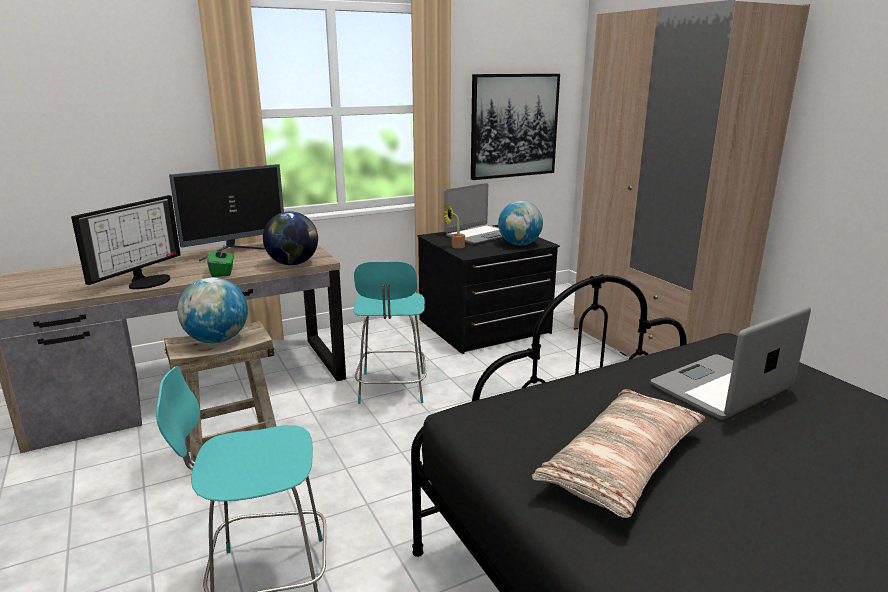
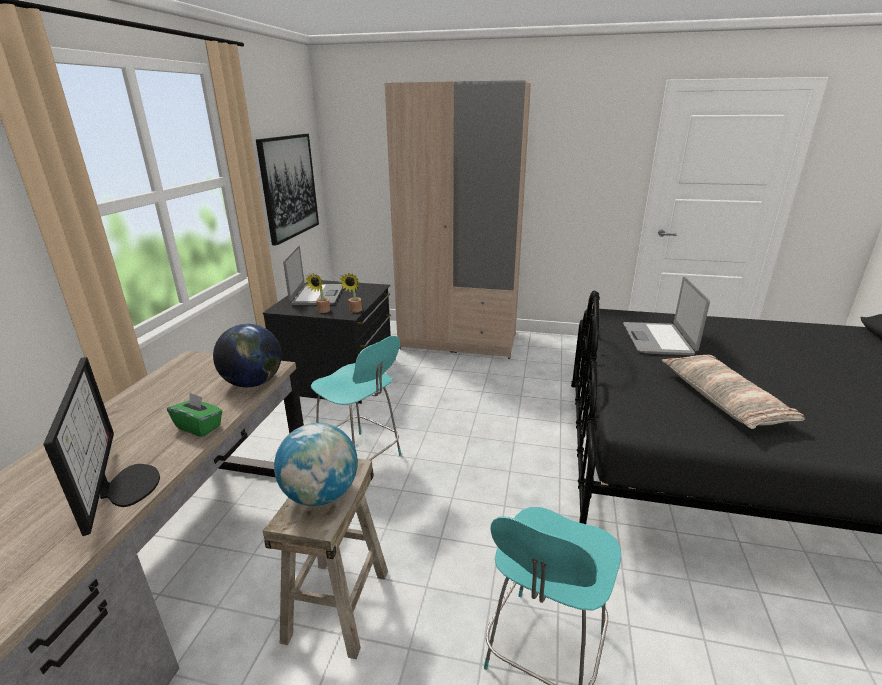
camera: 50 degrees left, 5 degrees up
(235, 252) = (144, 400): monitor -> none
(478, 254) = (354, 311): none -> potted plant
(519, 244) = (363, 293): globe -> none

